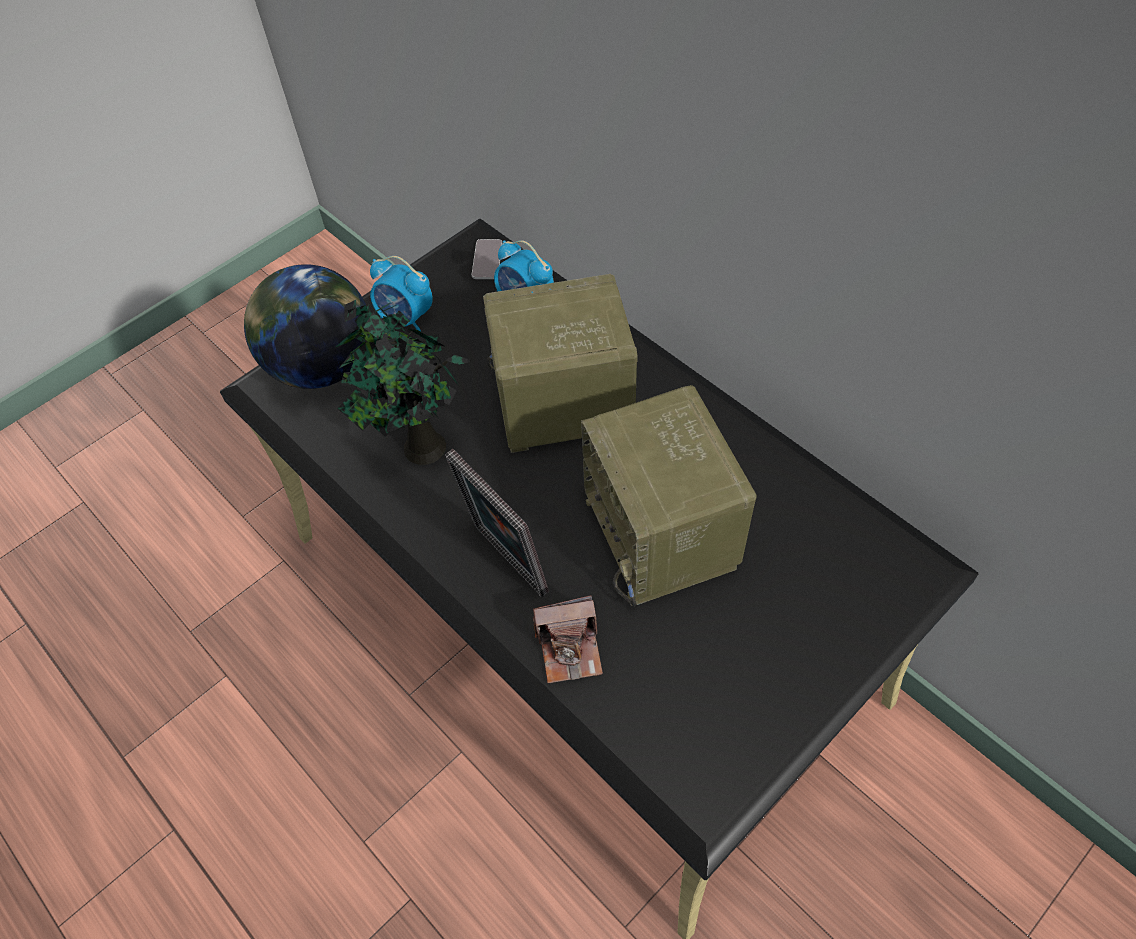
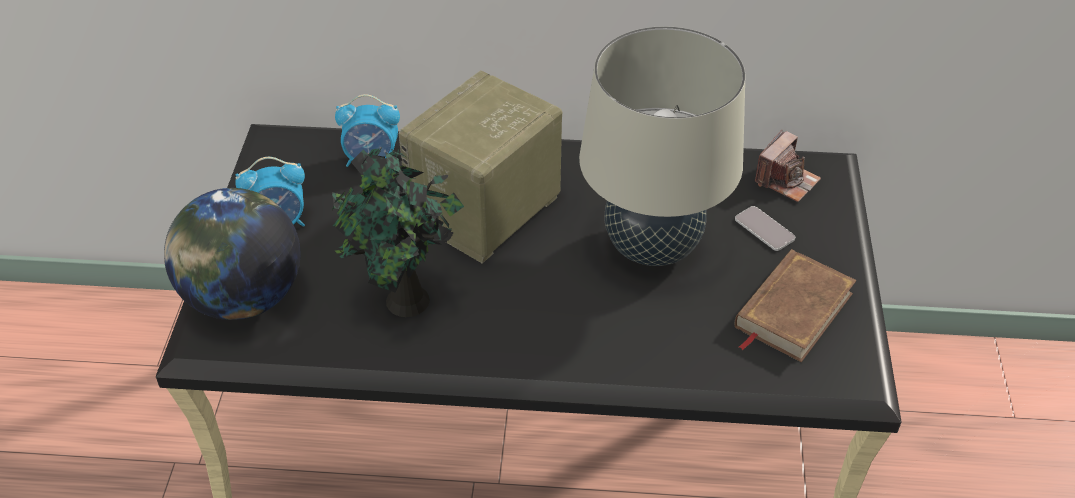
camera: 45 degrees left, 10 degrees down
(487, 260) = (301, 146): phone -> phone (764, 229)
(506, 563) = (565, 334): picture frame -> none
(570, 649) = (674, 355): camera -> camera (786, 180)
(663, 534) = (652, 246): radio -> beige table lamp
(720, 688) = (792, 310): none -> brown book

